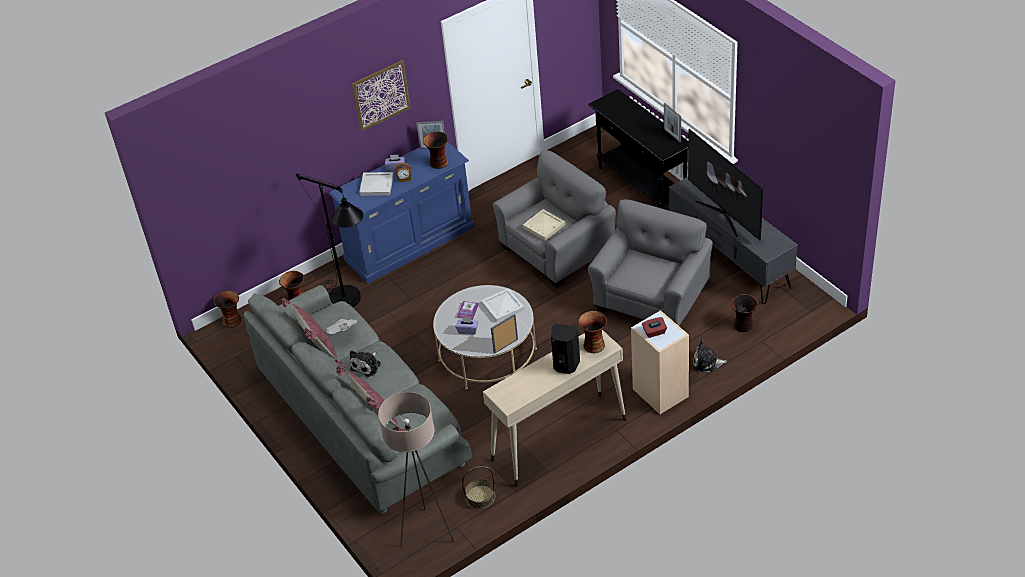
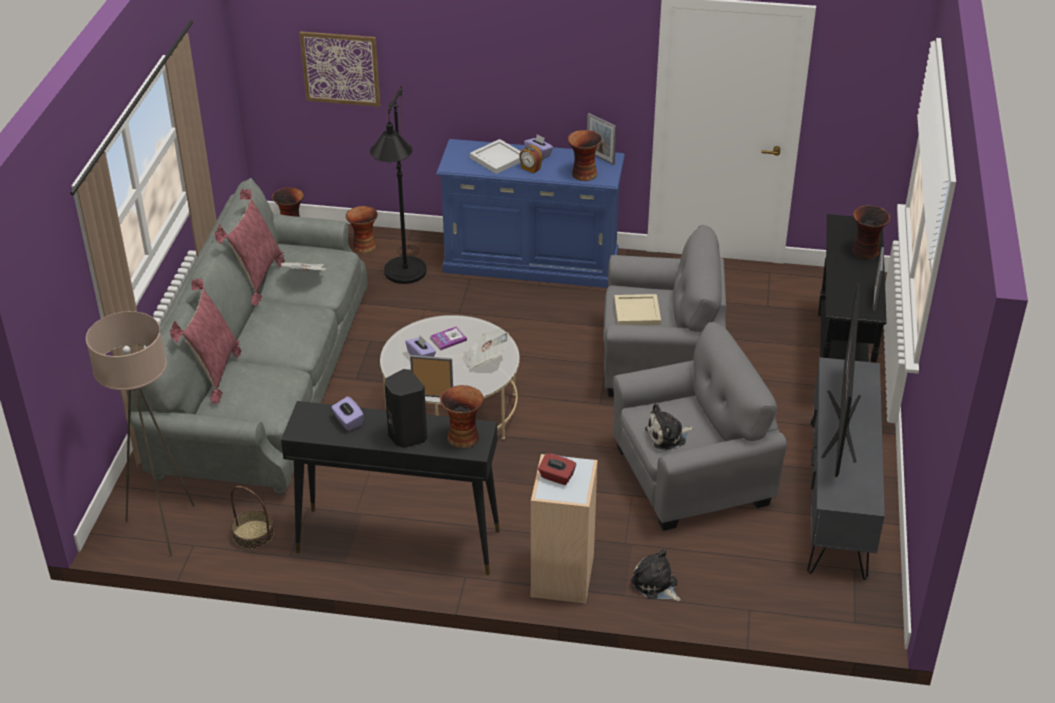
camera: 40 degrees right, 5 degrees down
(367, 365) = (281, 319): plush toy -> plush toy (668, 436)
(381, 94) = (551, 51): picture -> picture (340, 67)
(502, 307) = (484, 358): white tray -> newspaper
(525, 381) = (348, 421): none -> purple tissue box
(558, 440) = (397, 541): beige console table -> black console table
(743, 326) = (752, 578): vase -> vase (865, 252)

